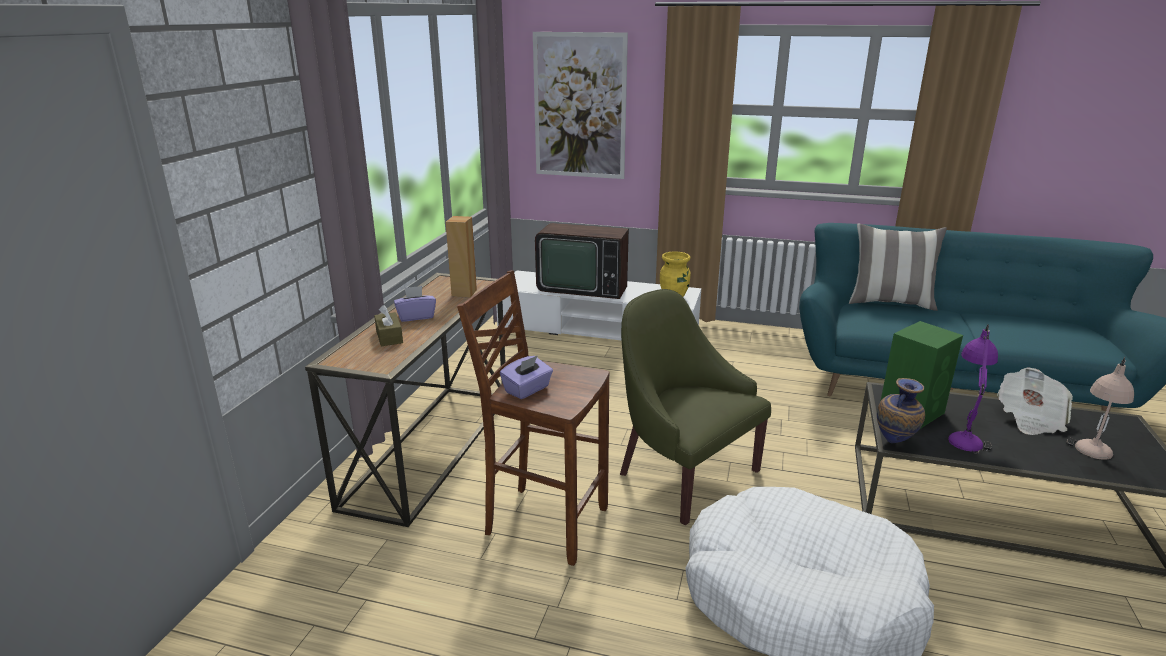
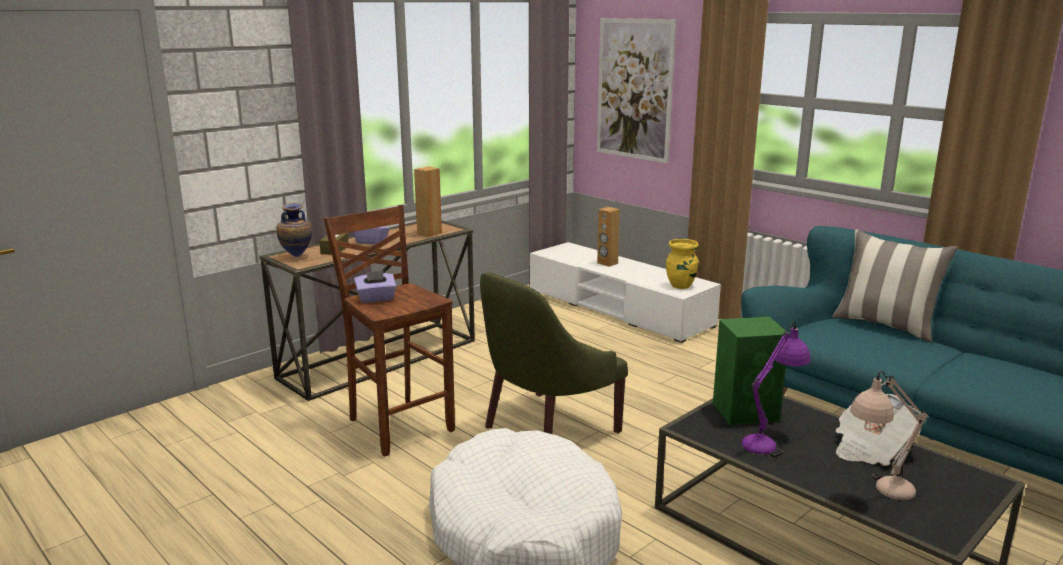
camera: 30 degrees right, 5 degrees down
(582, 286) = (607, 263): television -> brown speaker
(683, 474) = (546, 427): green armchair -> green armchair turned 120 degrees counterclockwise
(894, 444) = (683, 427): vase -> vase (296, 257)

